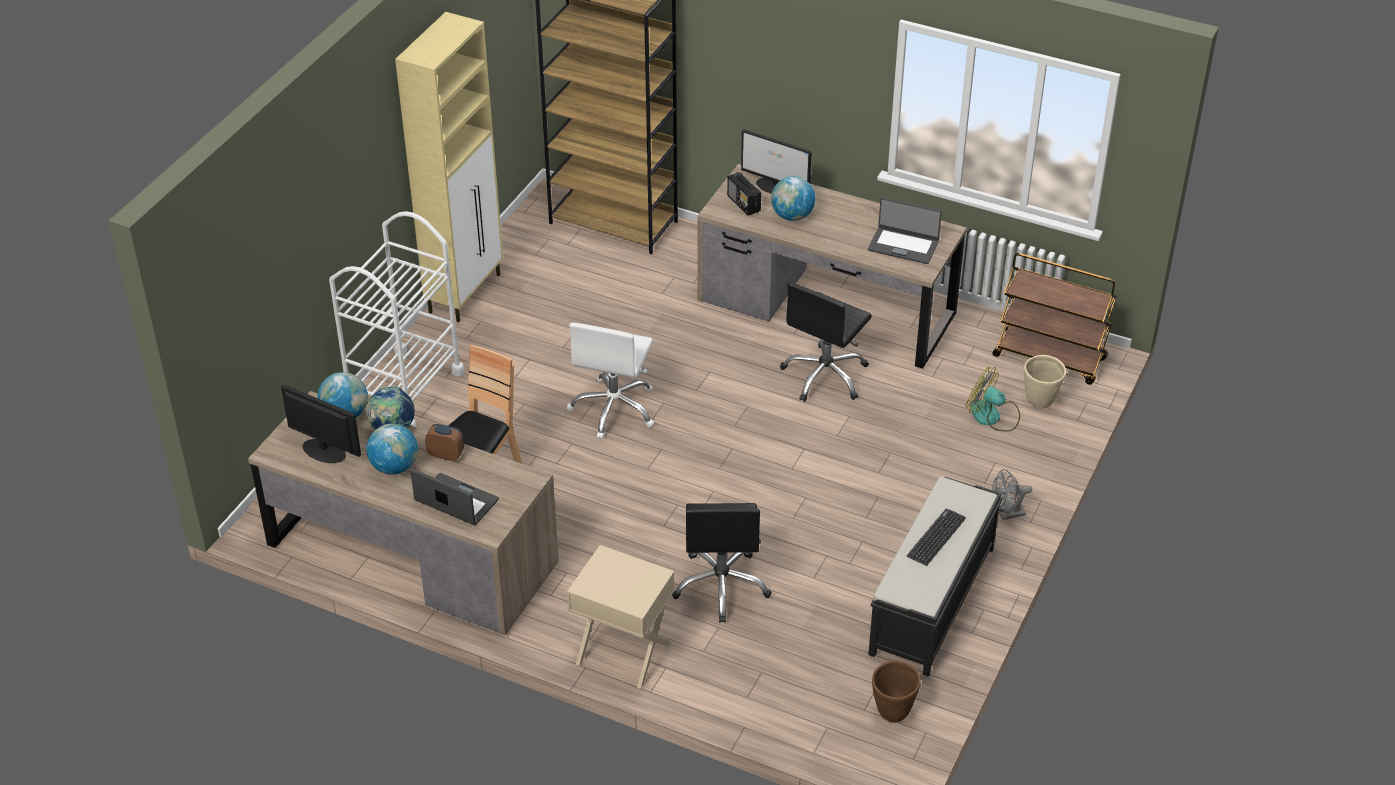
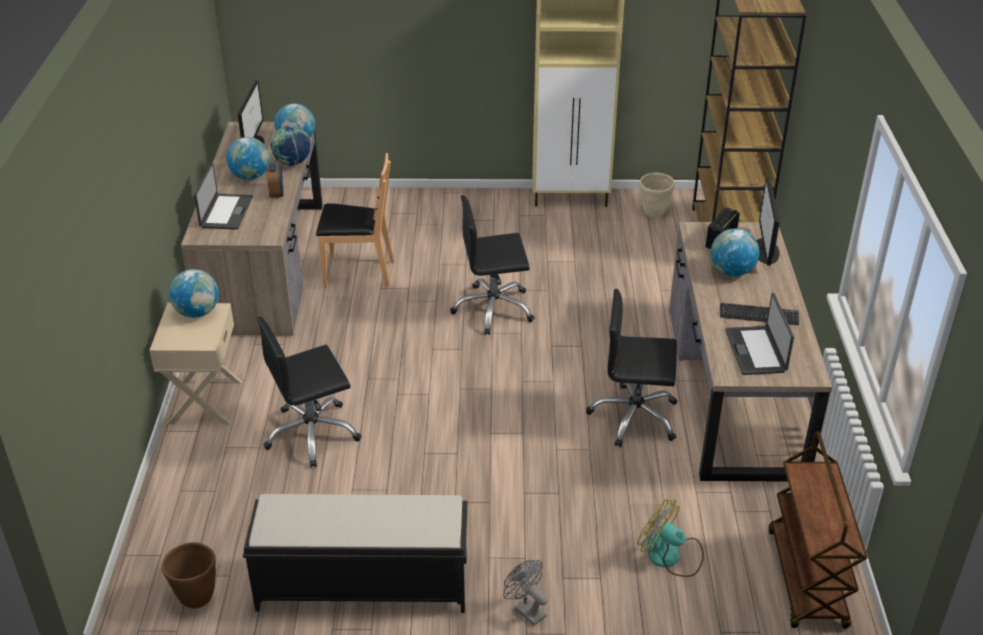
camera: 65 degrees right, 5 degrees down
(405, 390) = (439, 208): white cart -> none
(601, 571) = (197, 312): none -> globe
(614, 409) = (493, 309): white office chair -> black office chair
(936, 537) = (365, 516): keyboard -> keyboard (759, 314)
(992, 416) = (670, 556): fan -> fan turned 60 degrees counterclockwise
(1040, 401) = (726, 590): beige planter -> beige planter (654, 213)

